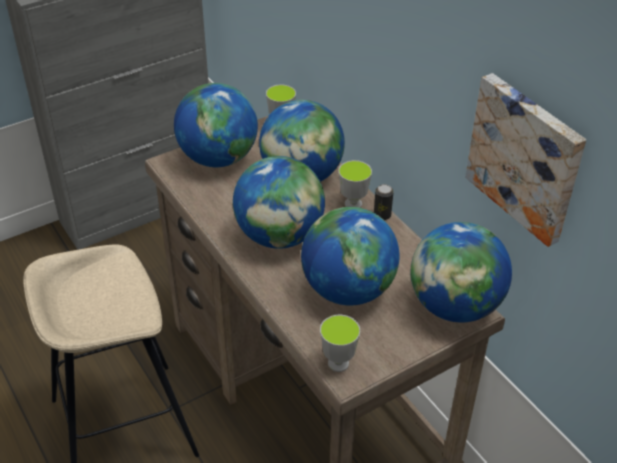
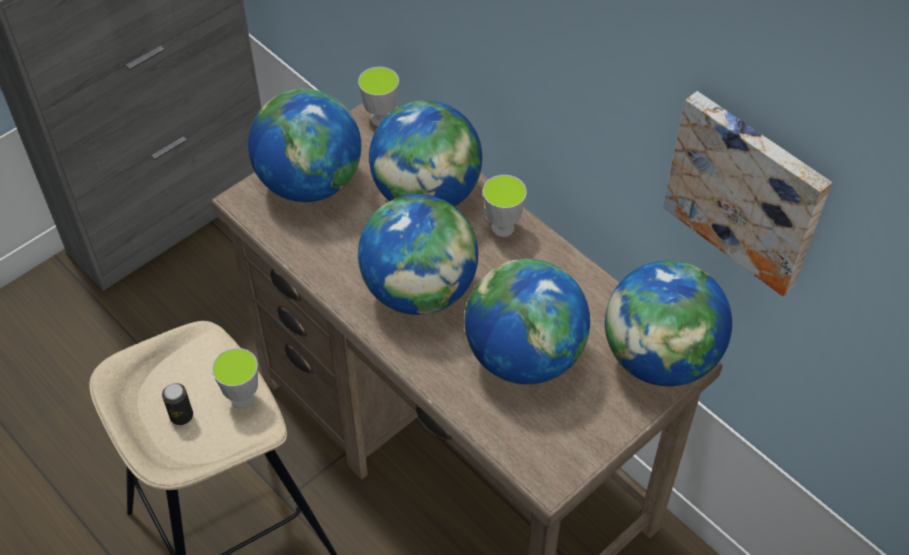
camera: 10 degrees left, 10 degrees up
(338, 363) = (535, 462): cup -> cup (242, 398)
(382, 215) = (543, 239): can -> can (181, 416)

